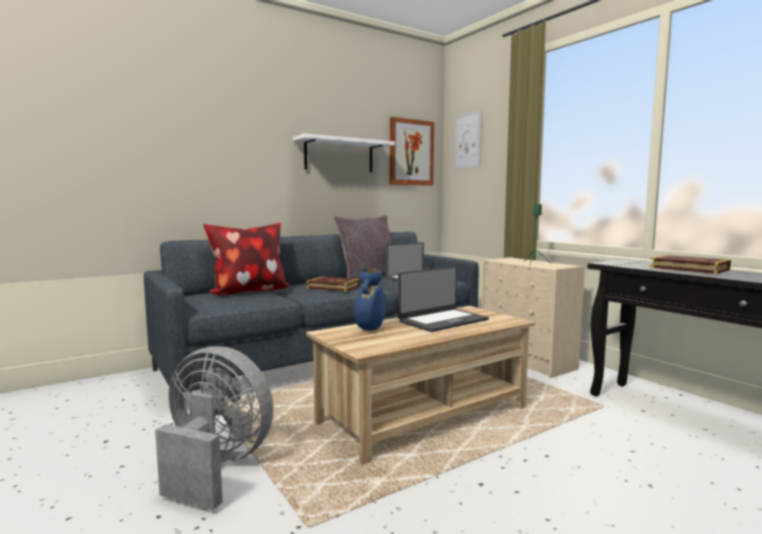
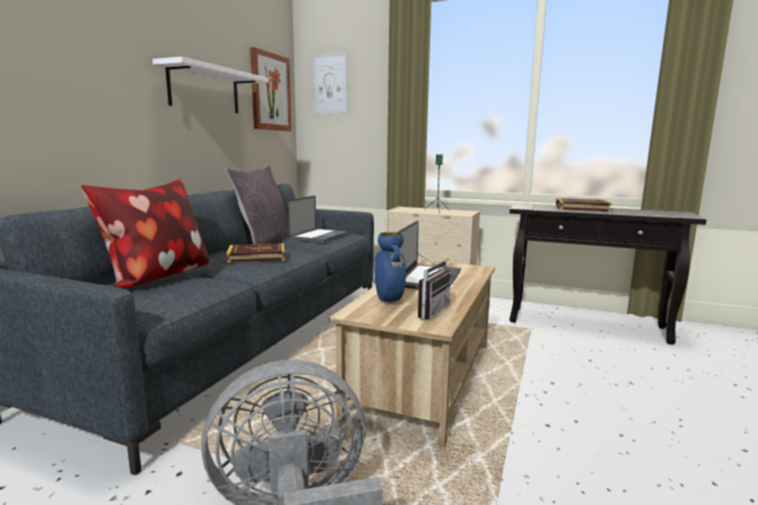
camera: 35 degrees left, 5 degrees up
(382, 341) = (428, 311): none -> radio

